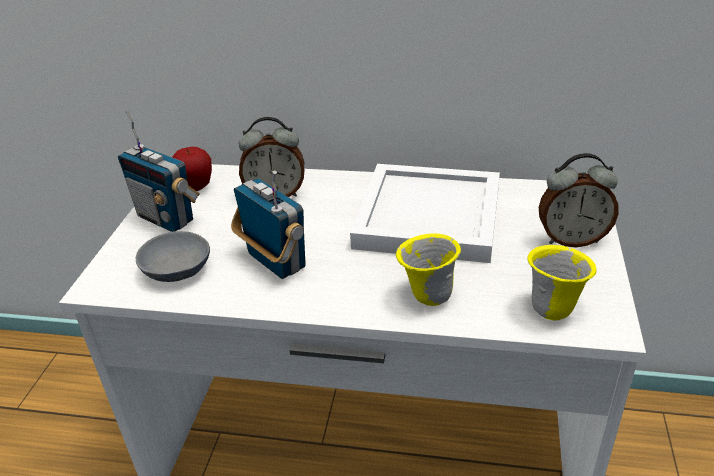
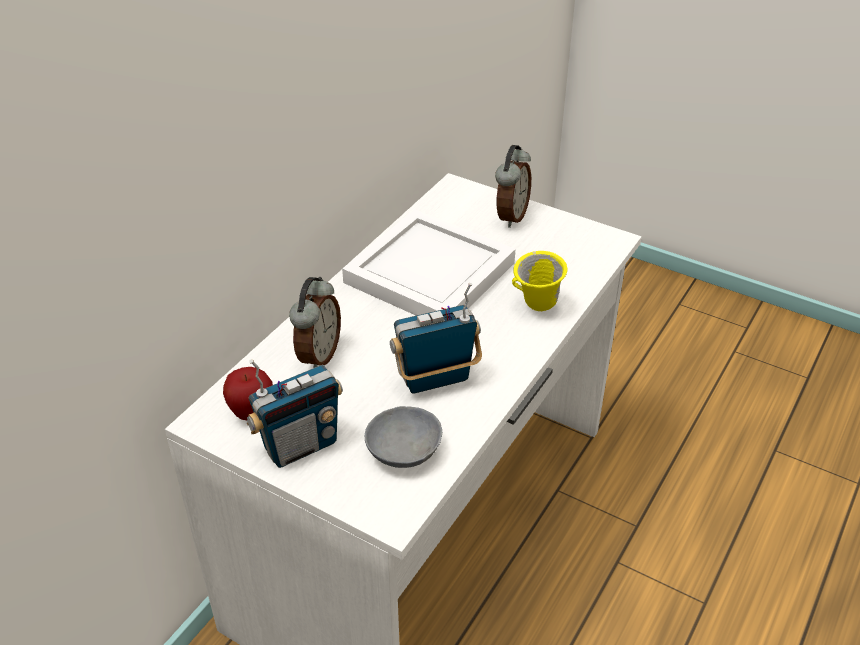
camera: 70 degrees left, 5 degrees up
(553, 309) = (583, 254): yellow mug -> none

